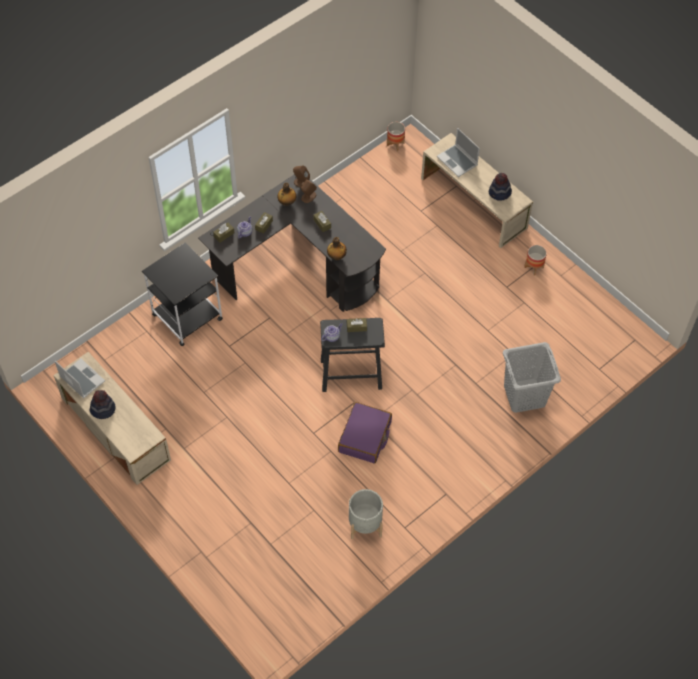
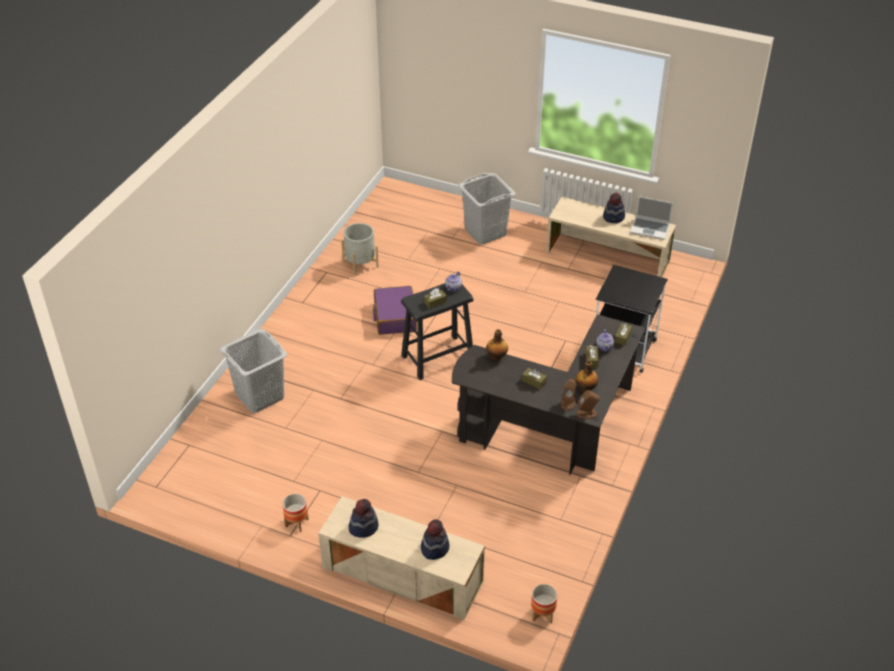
camera: 155 degrees right, 15 degrees down
(211, 516) = (485, 232): none -> grey laundry basket
(458, 161) = (434, 548): laptop -> hat

